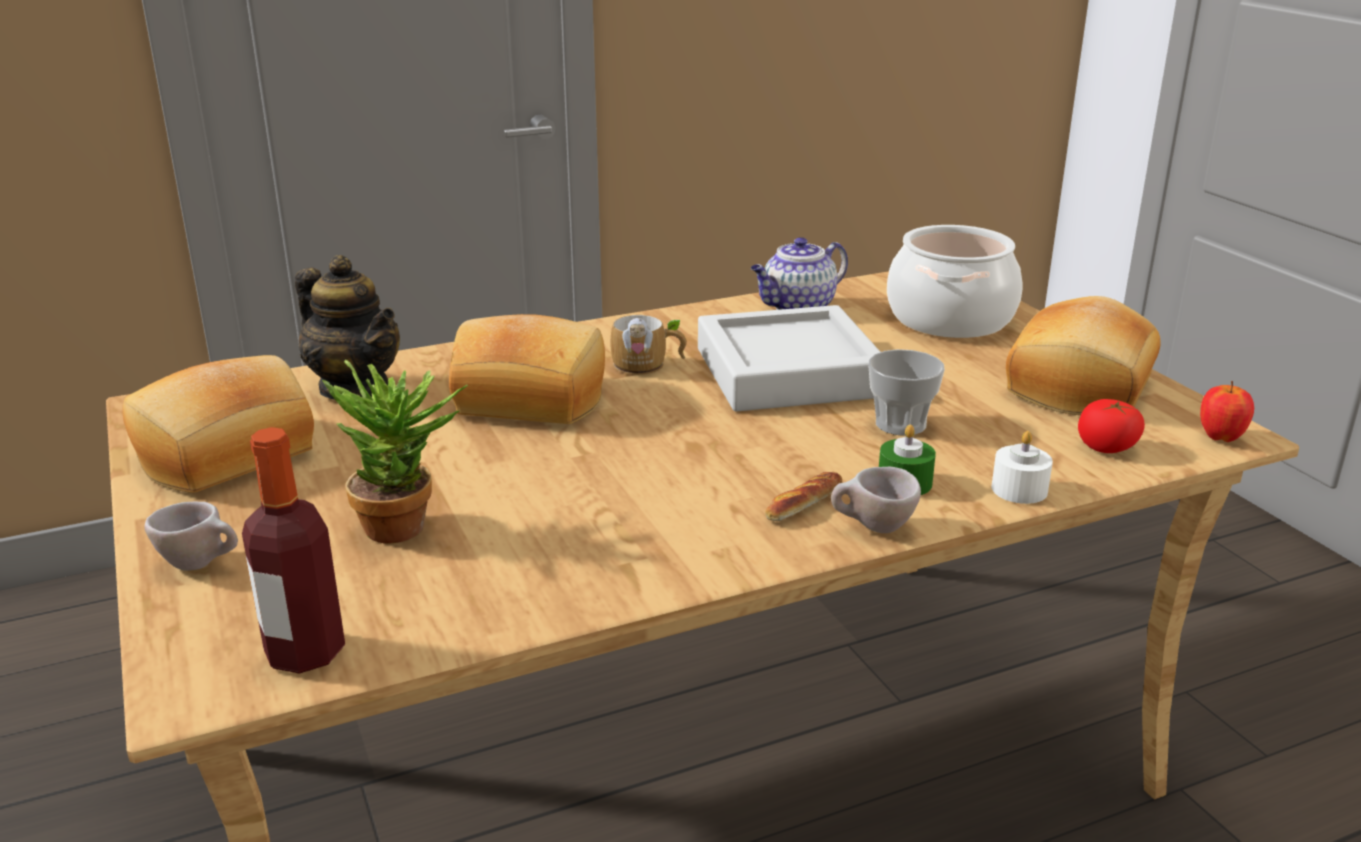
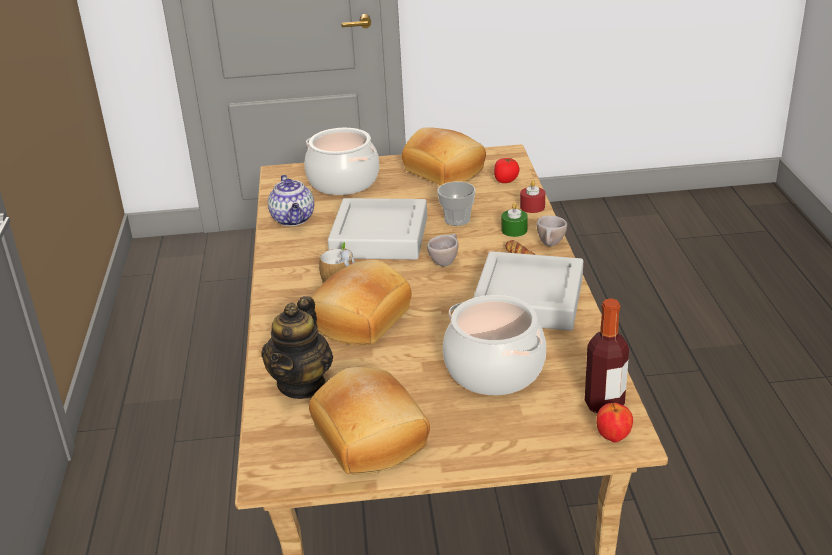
camera: 70 degrees left, 5 degrees up
(202, 564) = (507, 441): beige cup -> beige cup (445, 261)
(356, 389) = (302, 384): teapot -> teapot turned 135 degrees clockwise
(408, 526) = (495, 370): potted plant -> cooking pot
(651, 529) = (528, 299): none -> grey tray
(1019, 489) = (532, 207): white candle -> red candle
(1220, 437) = (509, 156): apple -> apple (613, 437)

